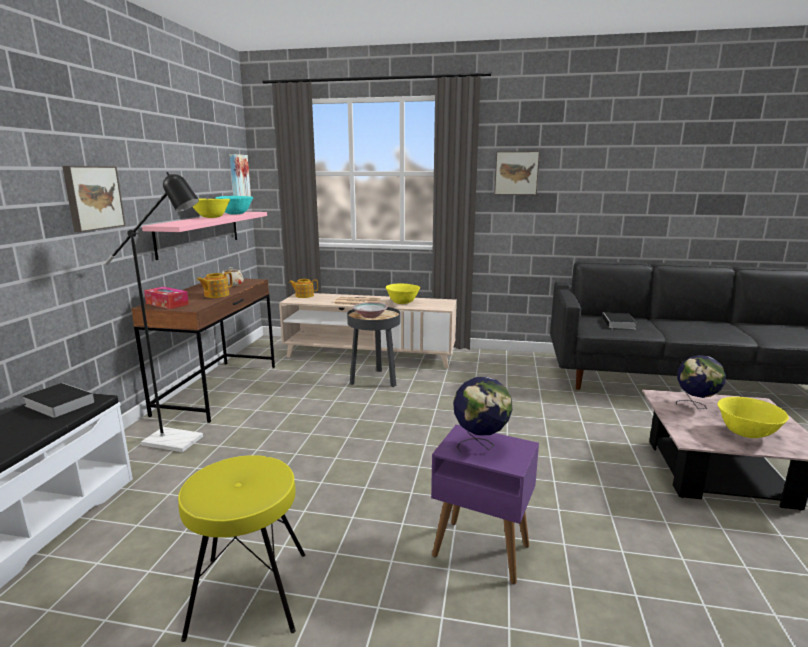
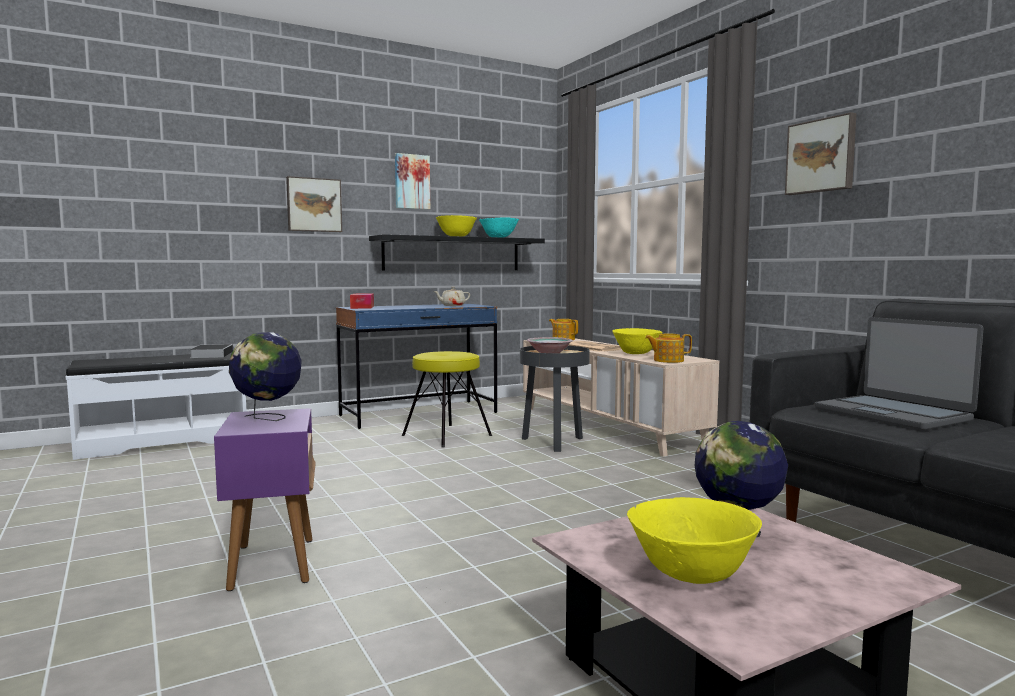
camera: 50 degrees right, 10 degrees down
(181, 442) = (316, 432): black floor lamp -> none
(199, 233) = (452, 254): pink shelf -> black shelf
(216, 295) = (411, 307): teapot -> teapot (667, 360)
(219, 389) = (419, 414): brown desk -> blue desk
(238, 177) = (532, 202): picture -> picture (411, 182)
(250, 593) = (136, 506): yellow stool -> yellow stool (446, 435)
(619, 323) = (892, 414): book -> laptop

